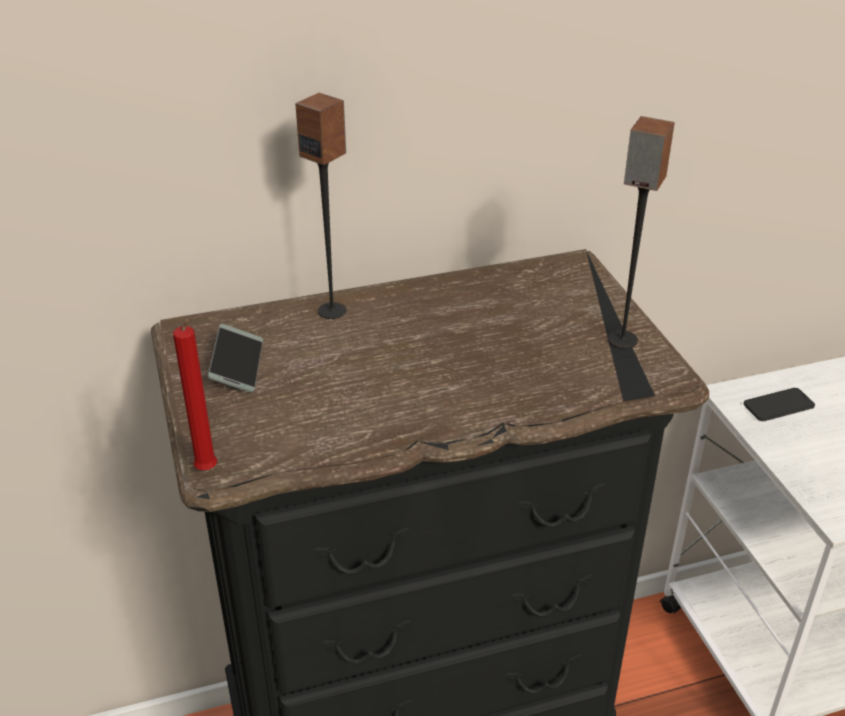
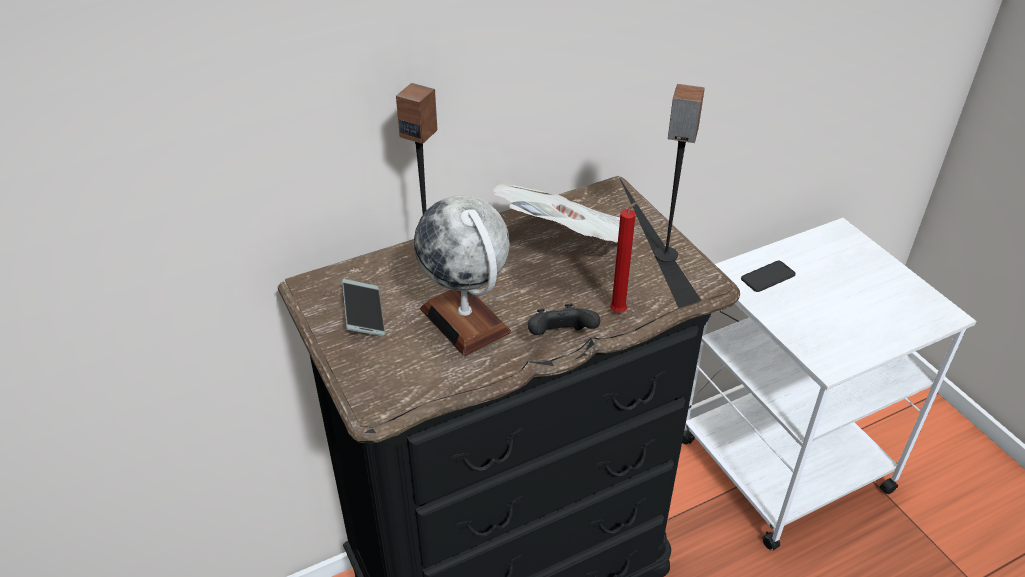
camera: 10 degrees left, 5 degrees up
(210, 470) = (370, 408): red candle -> red candle (620, 312)
(355, 386) = (465, 320): none -> globe
(465, 418) = (560, 337): none -> black game controller
(505, 316) = (569, 244): none -> newspaper

